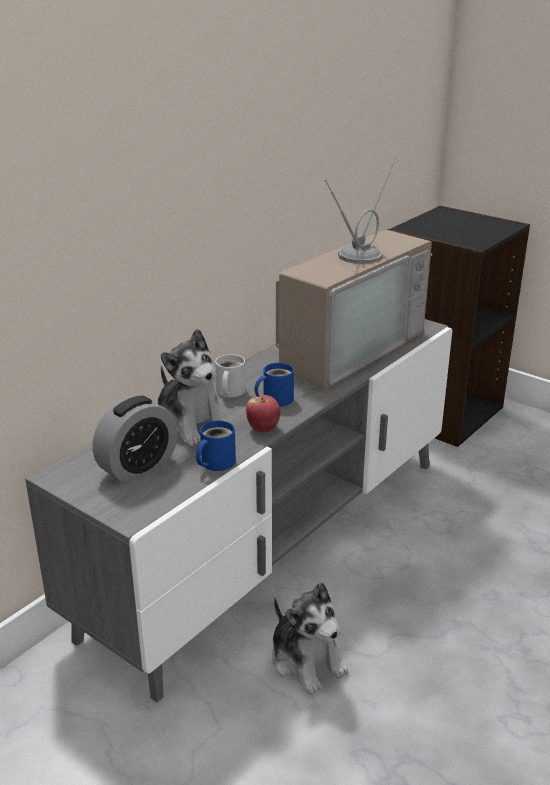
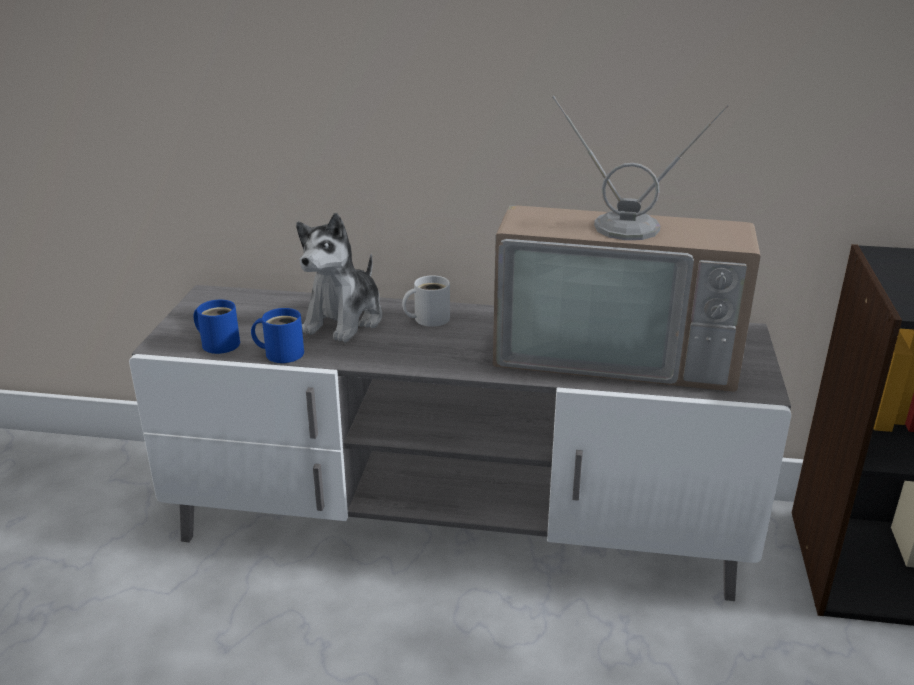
camera: 60 degrees right, 0 degrees up
(138, 467) = (245, 321): alarm clock -> none
(263, 428) = (369, 357): apple -> none
(275, 399) = (438, 346): blue mug -> blue mug (219, 343)
(306, 661) = (287, 618): plush toy -> none

